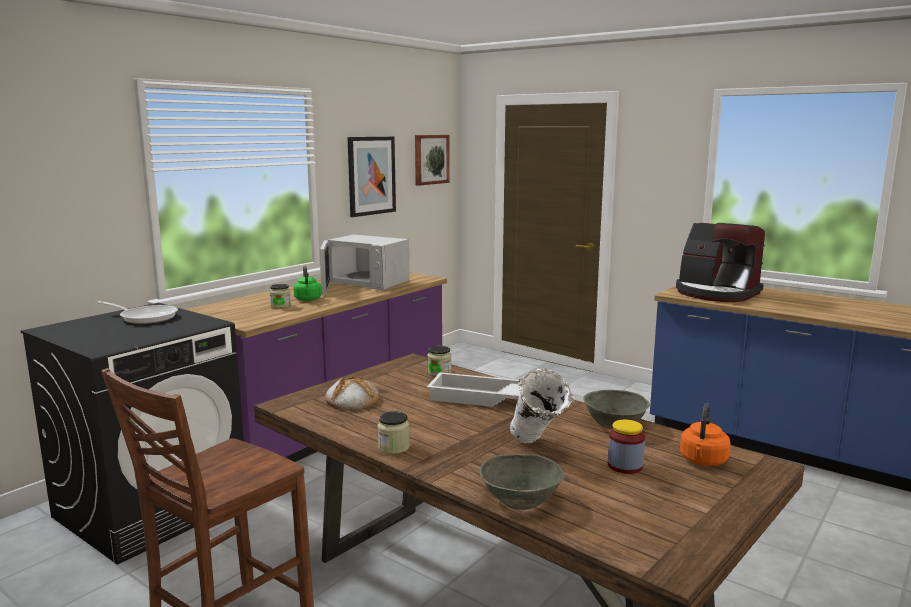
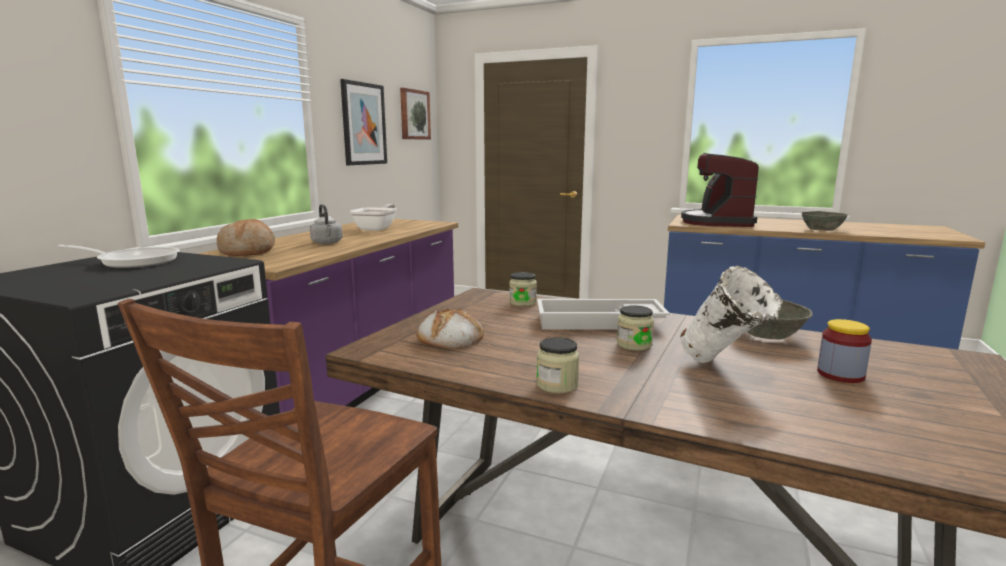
camera: 15 degrees left, 0 degrees up
(239, 306) = (248, 251): none -> bread
(280, 306) = (299, 249): jar -> jar (634, 345)
(308, 299) = (327, 243): green kettle -> grey kettle
(364, 283) = (377, 228): white microwave -> frying pan
(520, 499) = (788, 430): grey bowl -> grey bowl (821, 229)
(703, 461) = (906, 361): orange kettle -> none
(716, 293) = (717, 222): coffee machine -> coffee machine turned 75 degrees clockwise

